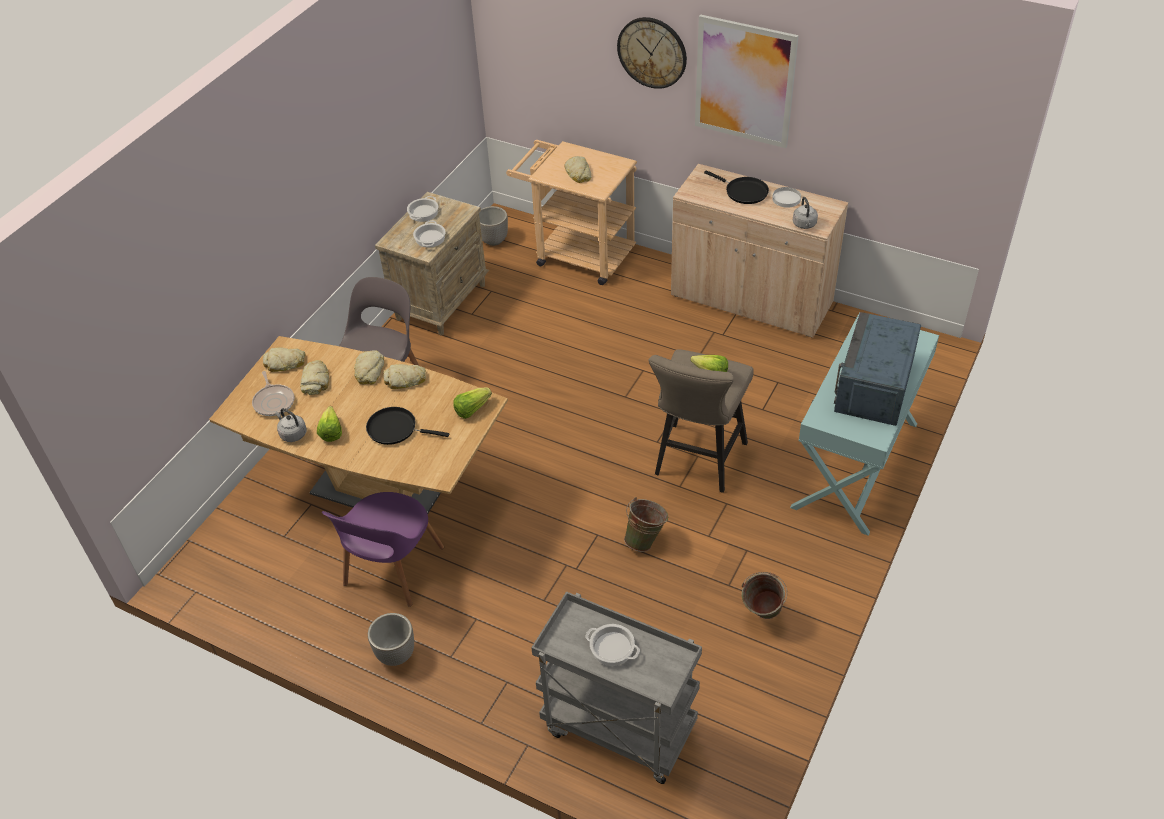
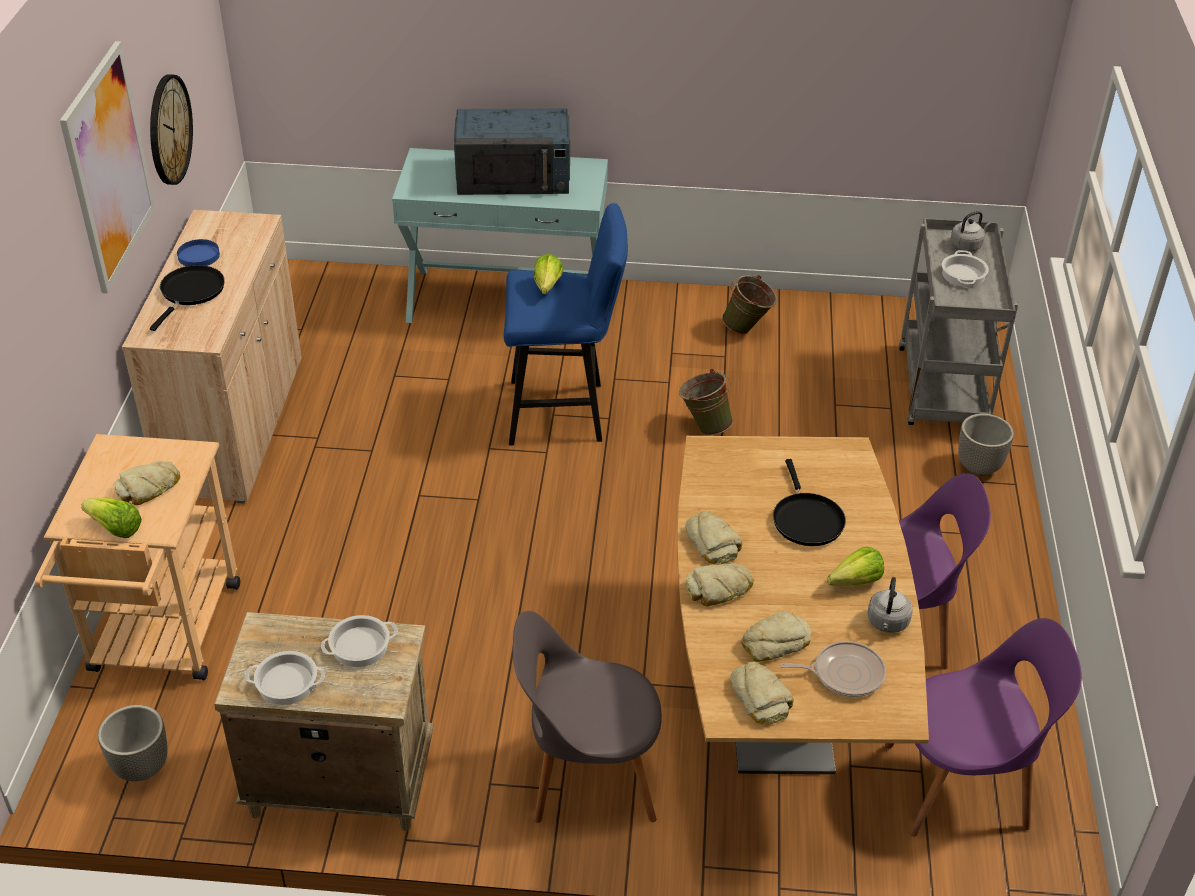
camera: 115 degrees left, 5 degrees down
(261, 552) = (963, 785): none -> purple chair
(274, 401) = (844, 673): frying pan -> frying pan turned 45 degrees clockwise
(395, 655) = (997, 580): planter -> planter (979, 467)
(472, 409) = (726, 460): lettuce -> lettuce (115, 528)
(652, 52) = (48, 244): wall clock -> wall clock (169, 129)
(697, 463) = (564, 412): beige stool -> blue stool
(786, 198) = (198, 256): white plate -> blue plate
(804, 225) = (256, 234): grey kettle -> grey kettle (967, 245)

